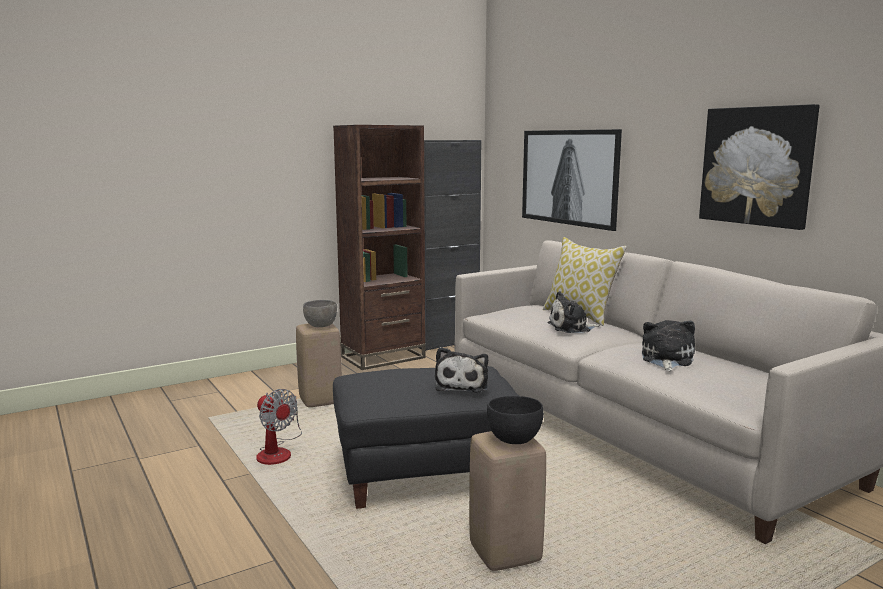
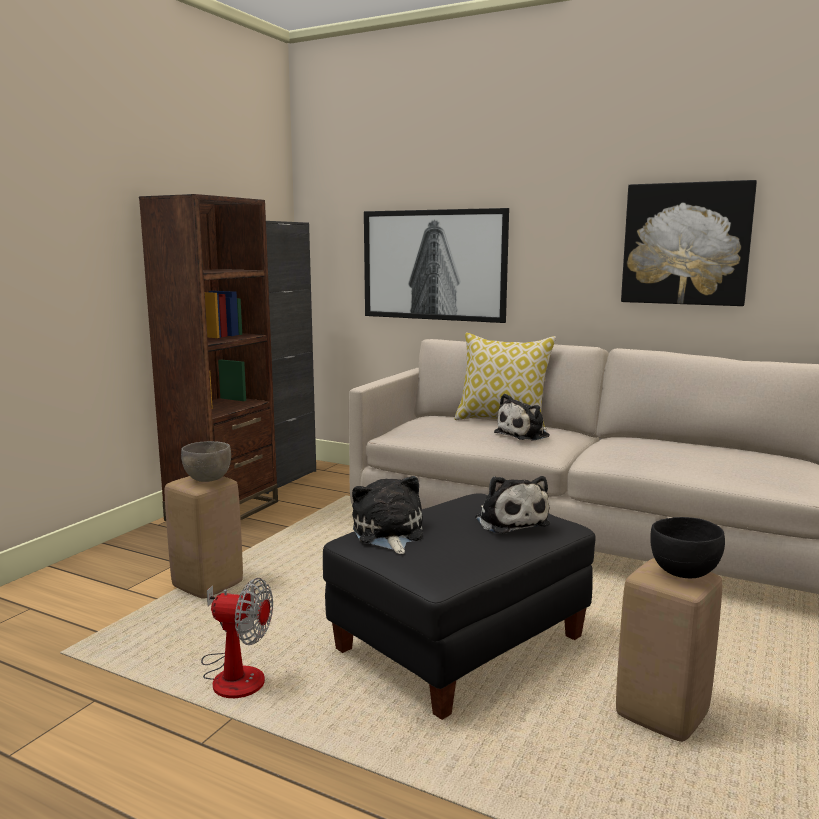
camera: 30 degrees left, 0 degrees up
(666, 359) = (668, 453): plush toy -> plush toy (388, 534)

